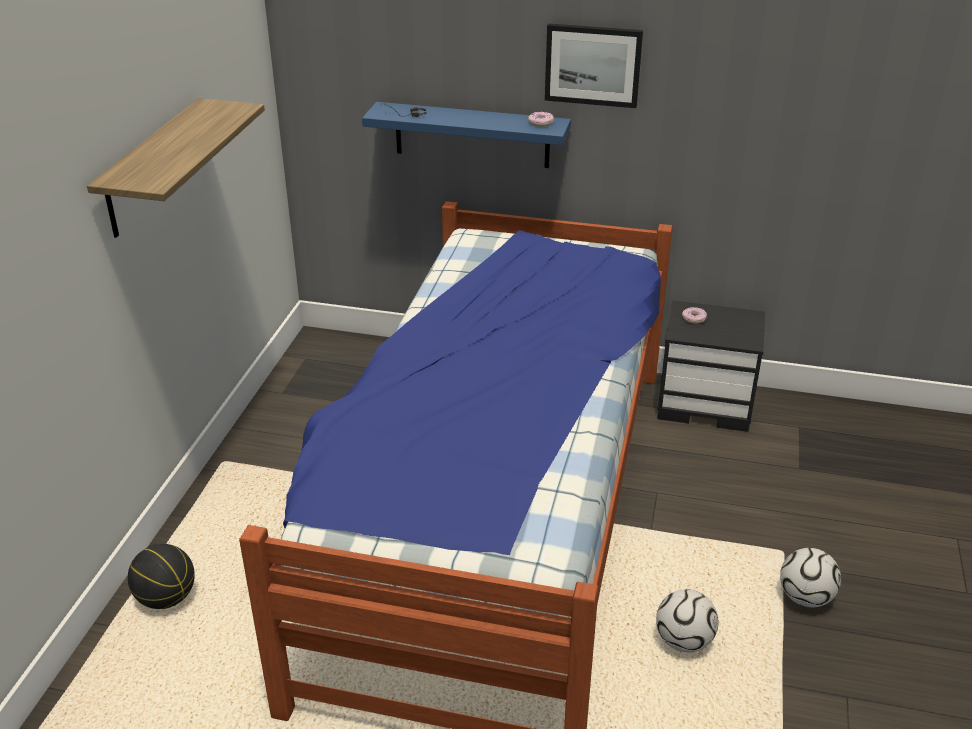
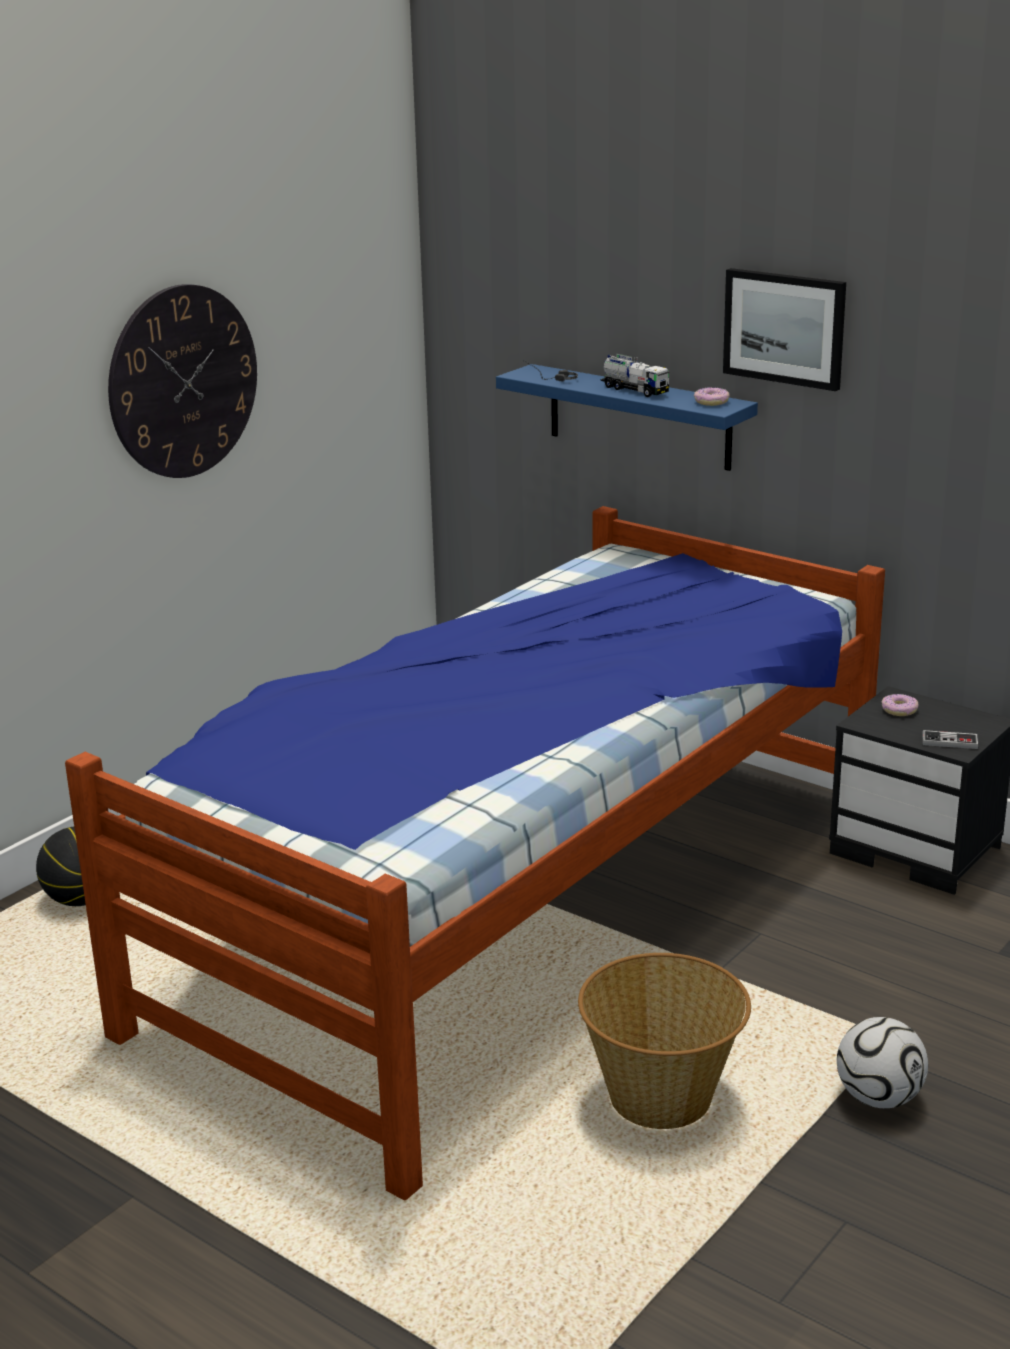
camera: 25 degrees right, 10 degrees down
(152, 168) = (183, 381): shelf -> wall clock
(477, 118) = (634, 390): none -> toy truck
(684, 641) = (662, 1099): football -> basket
(741, 337) = (950, 741): none -> game controller

